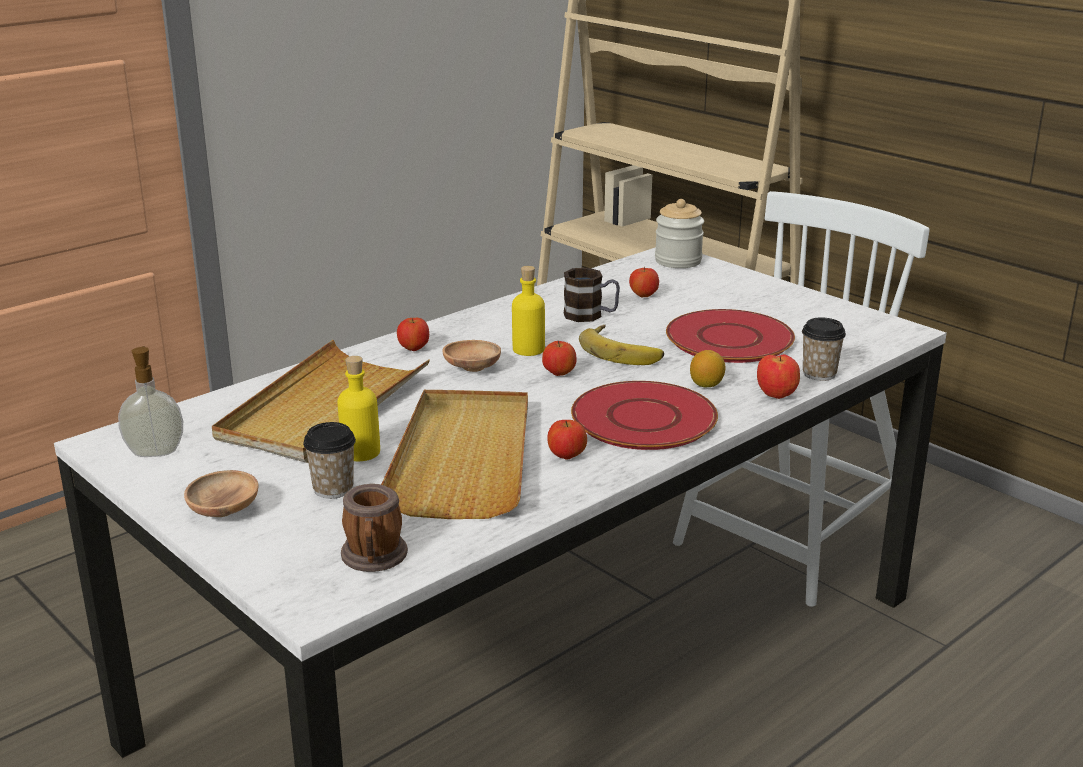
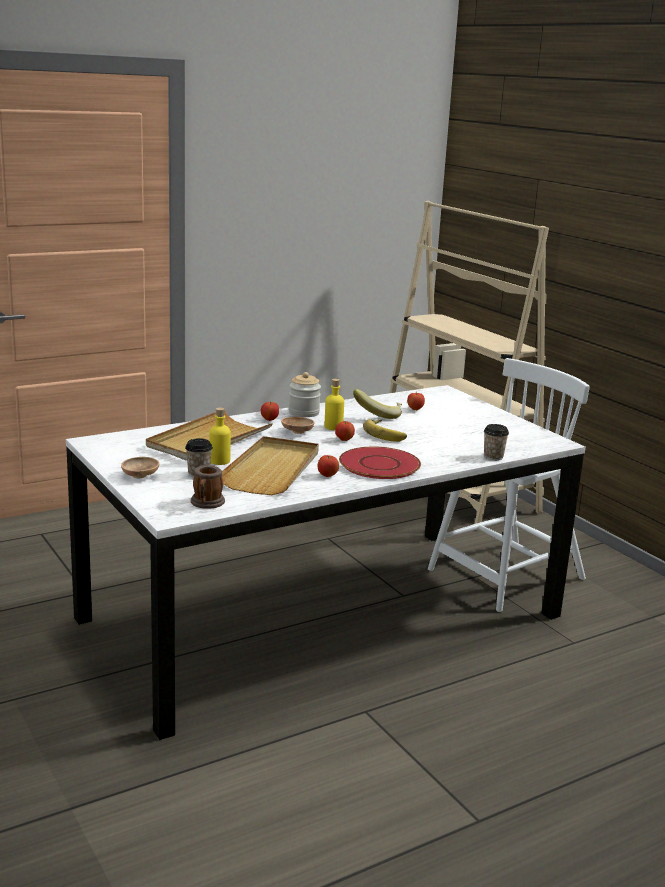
camera: 10 degrees right, 5 degrees down
(155, 452) = (115, 448): soap dispenser -> none
(591, 315) = (378, 415): mug -> banana
(678, 261) = (447, 394): jar -> jar (304, 412)
(706, 385) = (424, 454): lemon -> none
(728, 338) = (452, 435): red plate -> none
(776, 396) = (461, 464): apple -> none

